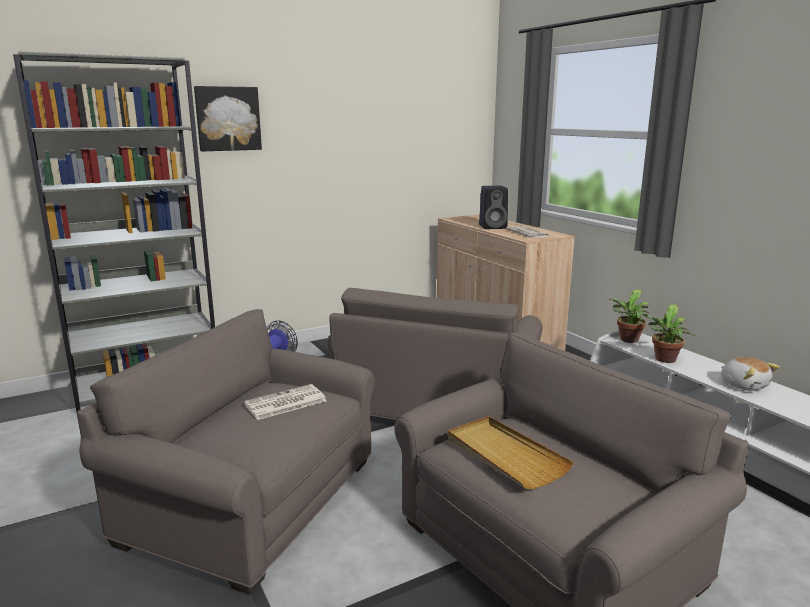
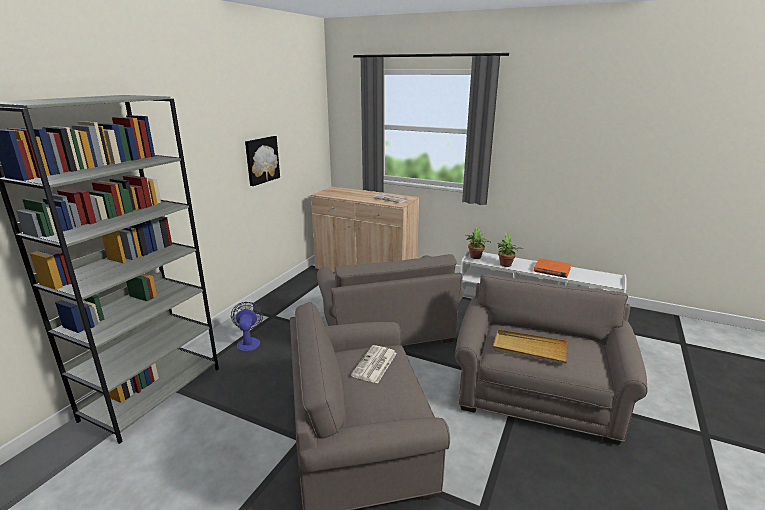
camera: 35 degrees left, 5 degrees up
(228, 118) = (169, 140): picture -> picture (261, 160)
(493, 227) = (361, 197): black speaker -> none
(744, 385) = (552, 270): plush toy -> orange book

